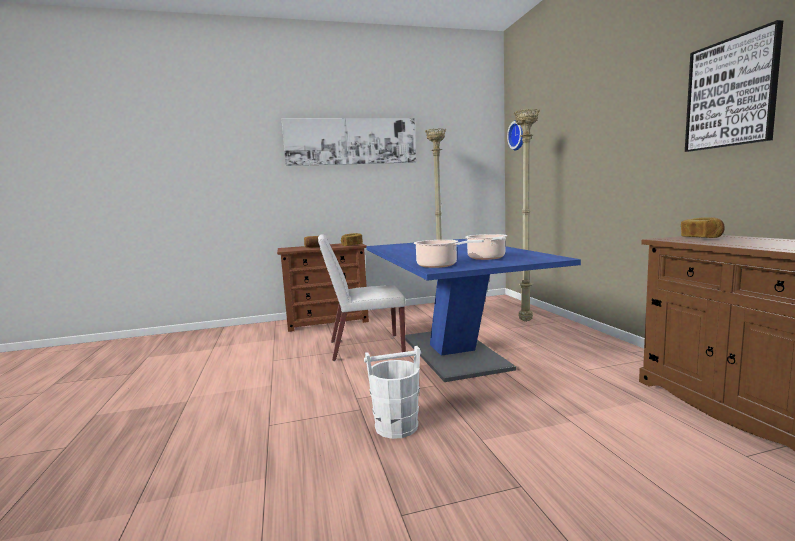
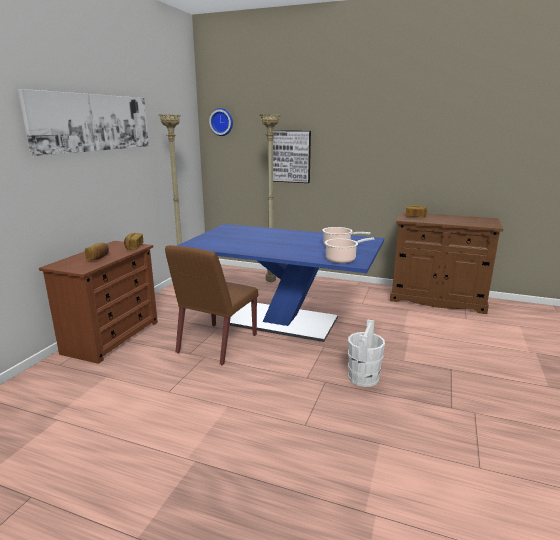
camera: 55 degrees left, 10 degrees up
(365, 347) = (217, 344): white chair -> brown chair
(731, 93) = (416, 135): picture -> picture (290, 156)

